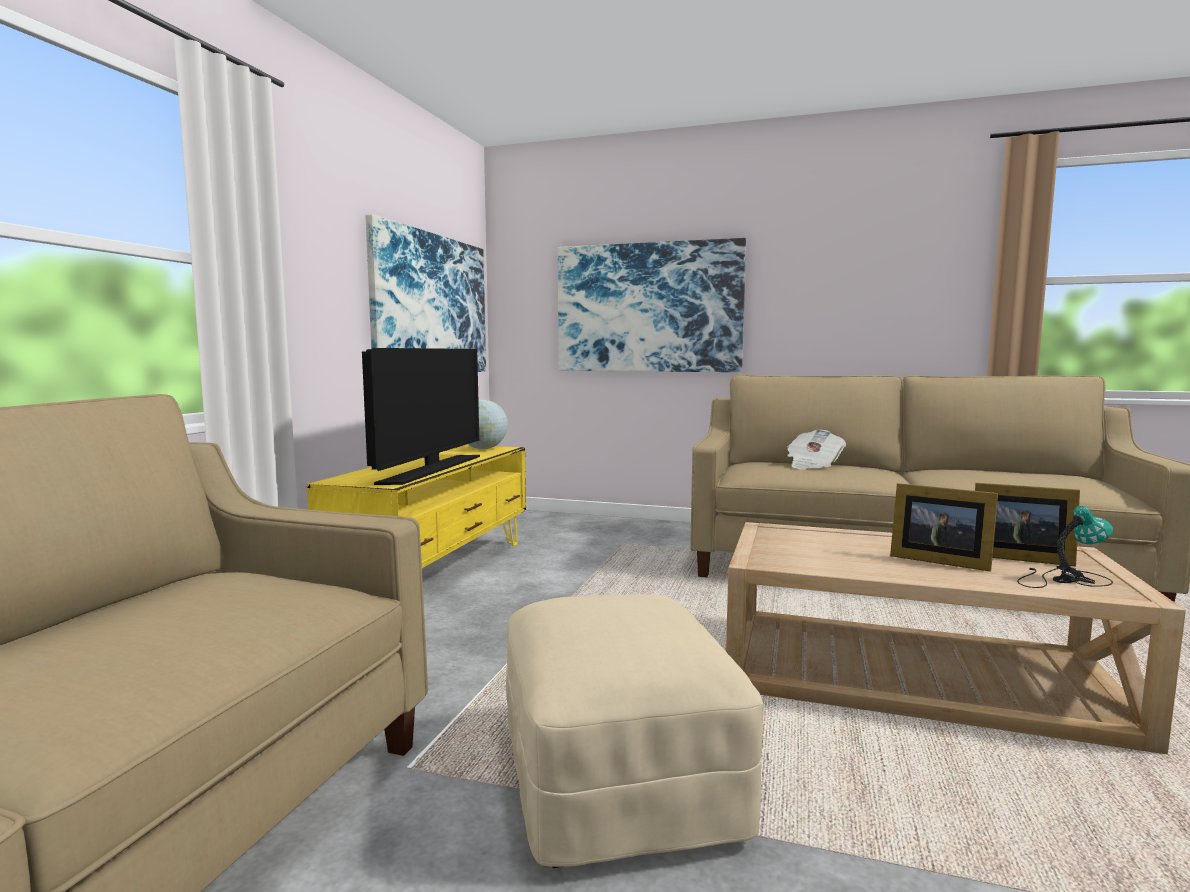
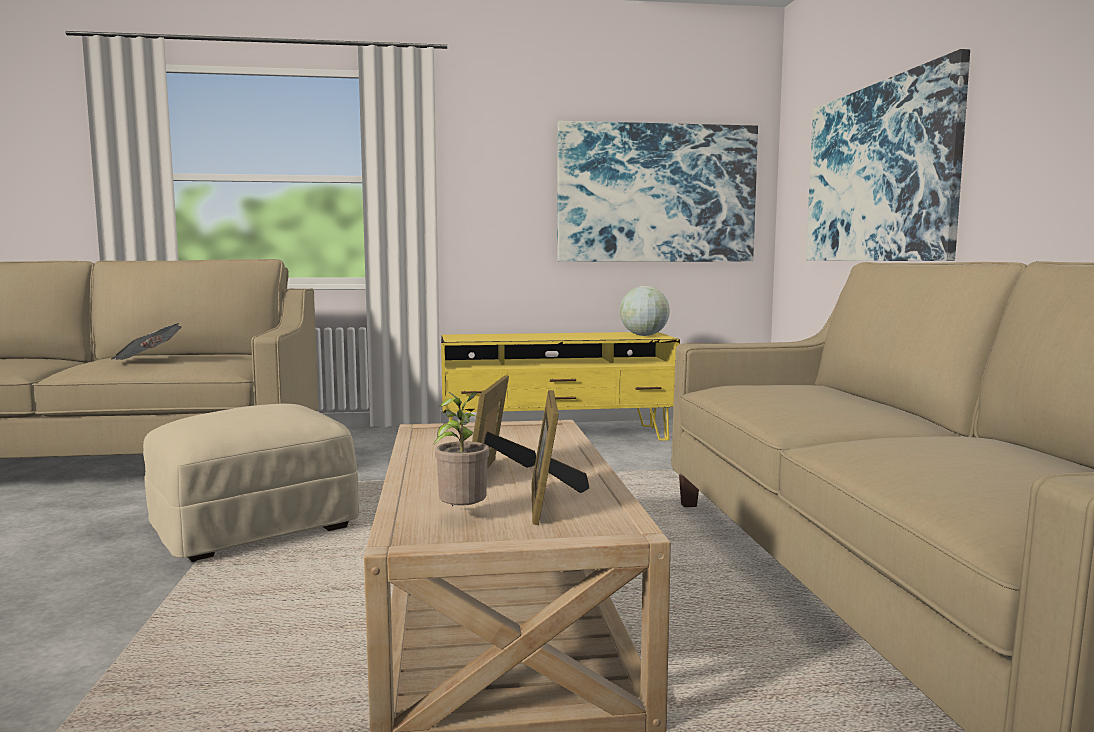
camera: 65 degrees right, 0 degrees up
(431, 469) = (524, 338): television -> none
(813, 465) = (821, 395): newspaper -> newspaper (148, 360)
(1063, 579) = (462, 515): table lamp -> potted plant

